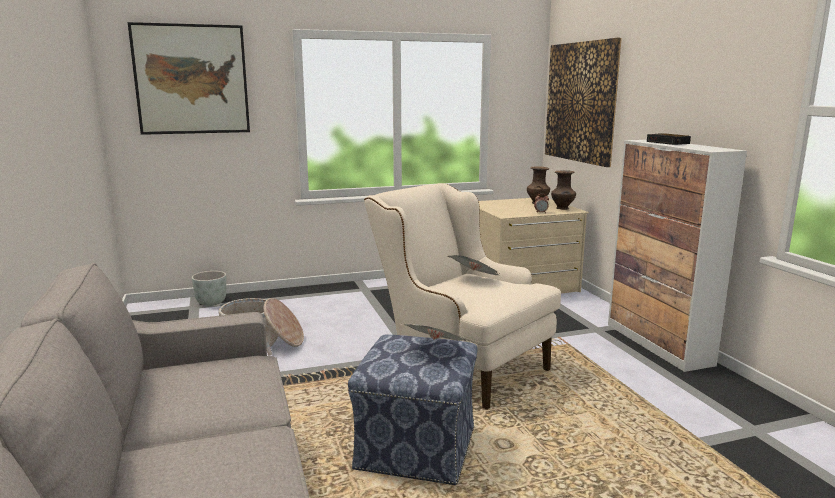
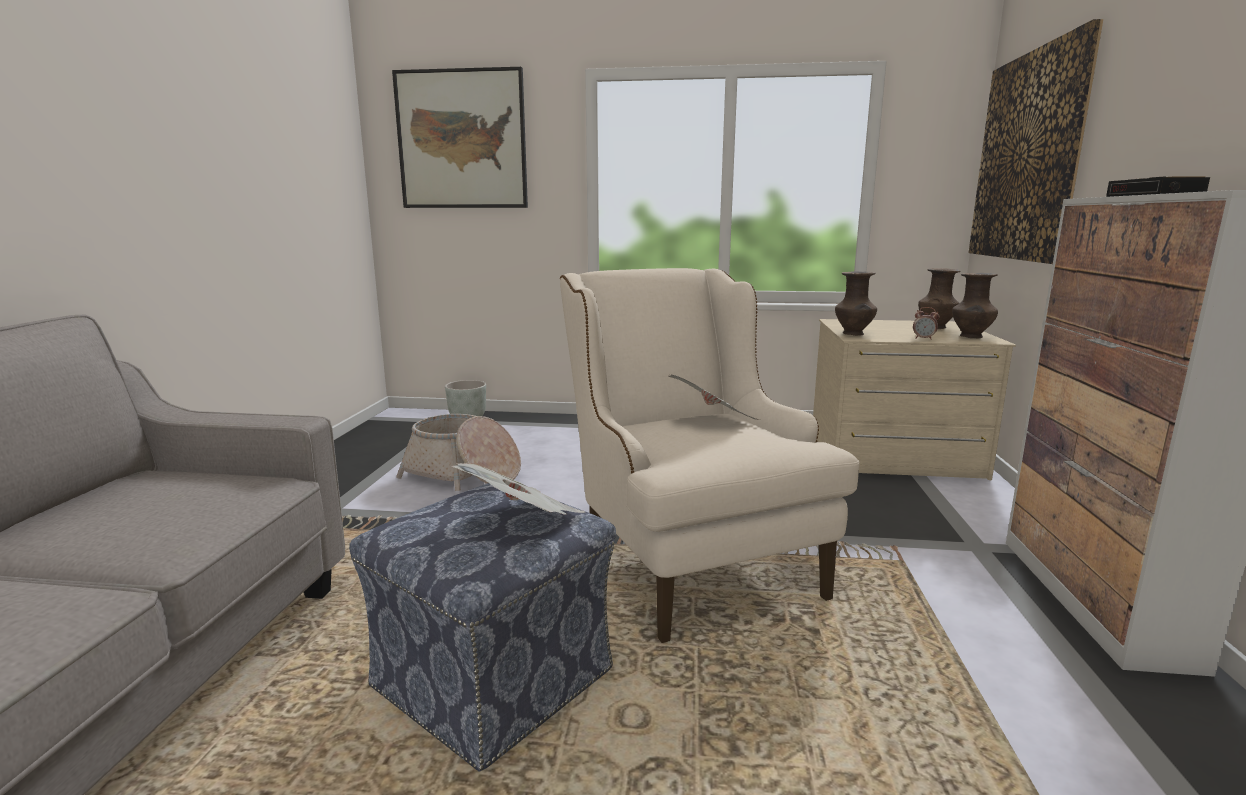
camera: 25 degrees right, 0 degrees up
(500, 212) = (853, 334): none -> brown vase

